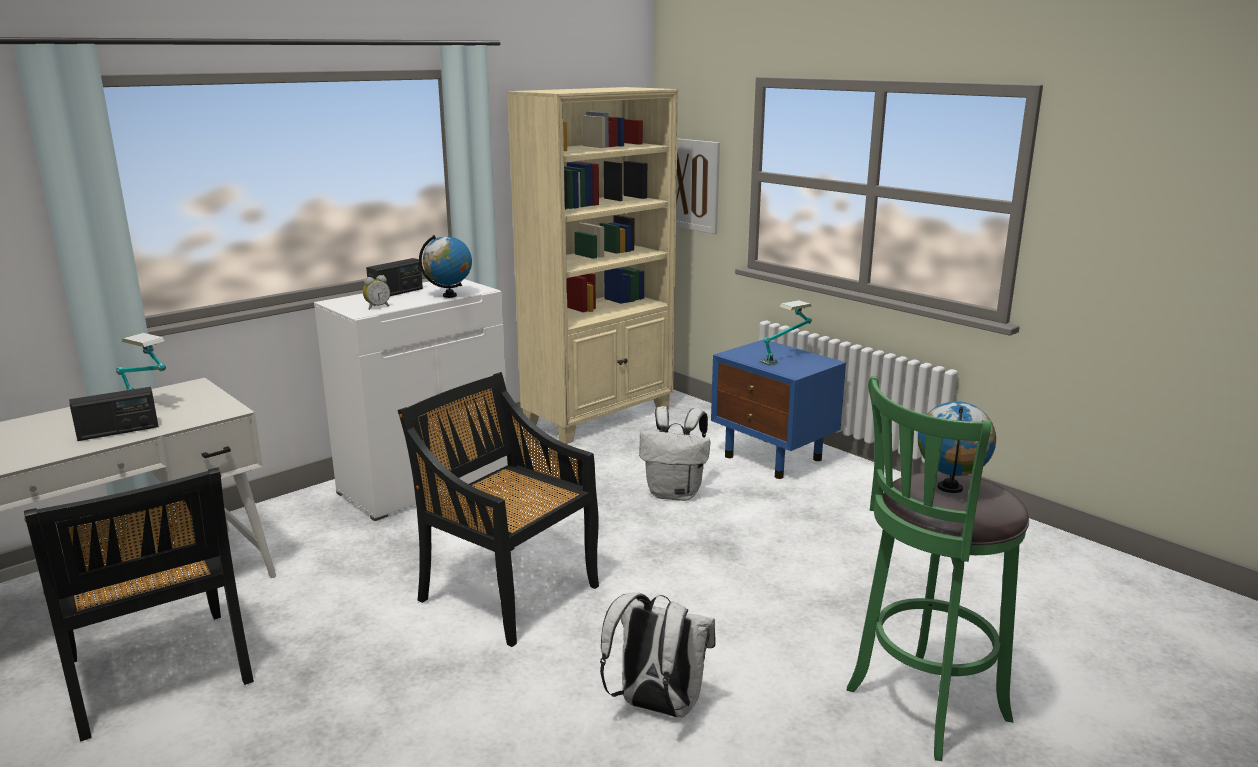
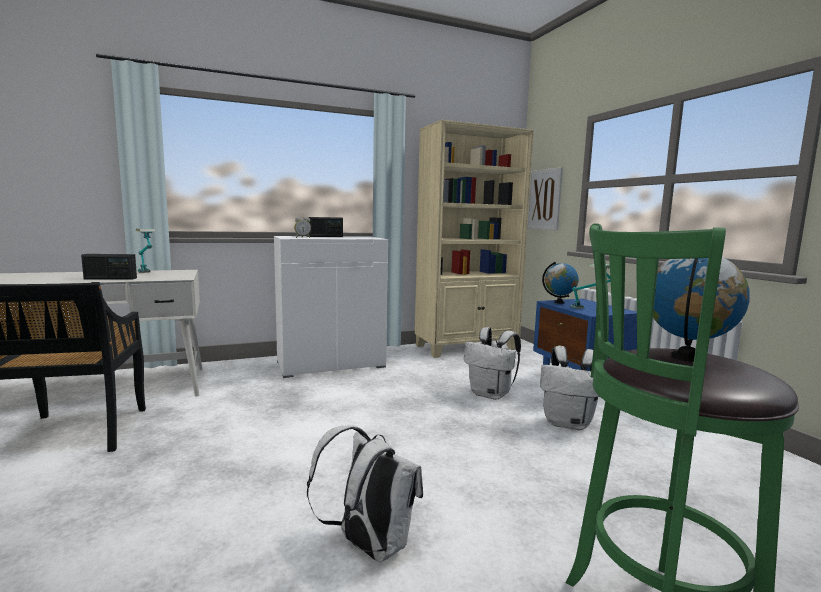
camera: 20 degrees right, 10 degrees down
(449, 295) = (353, 238): globe -> globe (559, 302)
(507, 592) = (325, 432): black chair -> none
(783, 518) = (568, 423): none -> white backpack

